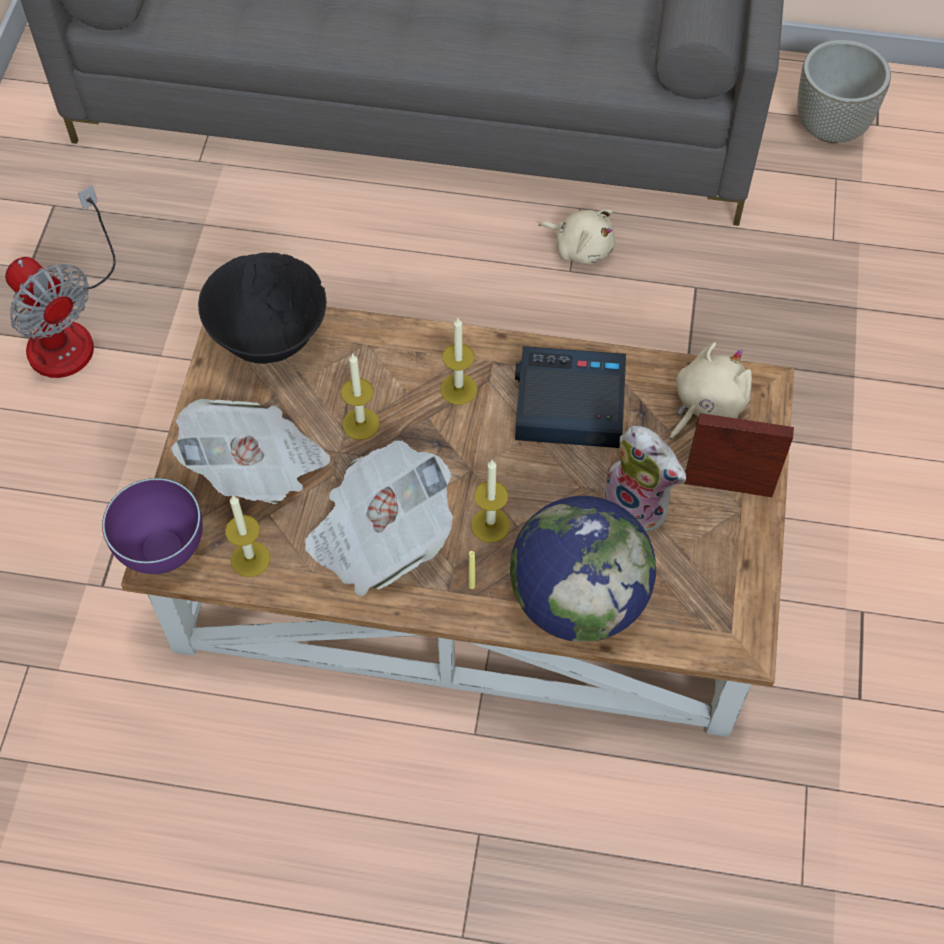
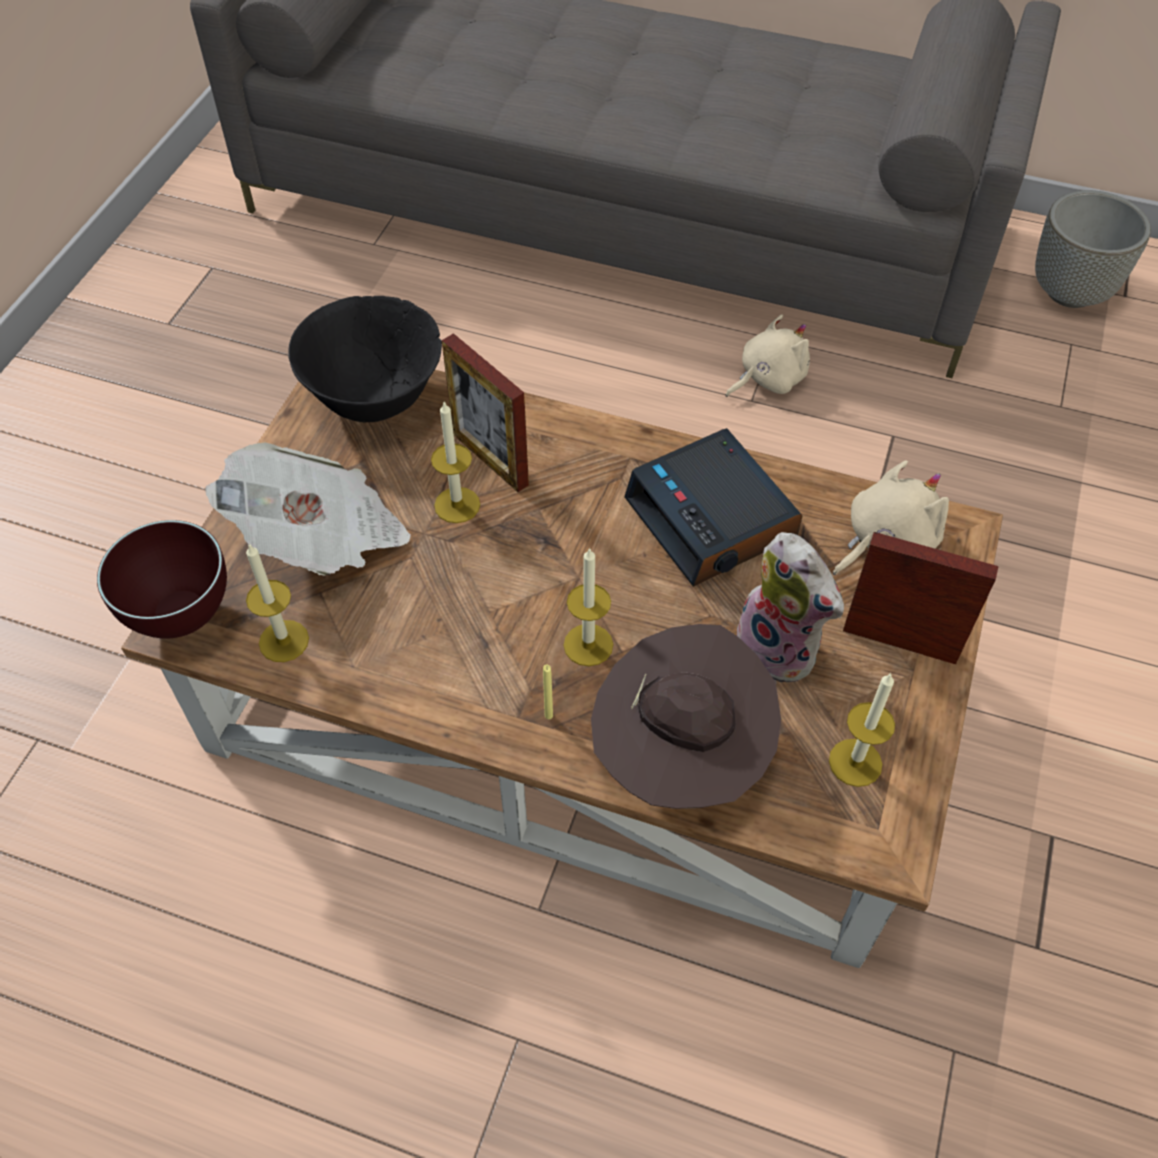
camera: 10 degrees right, 5 degrees down
(68, 329) = (191, 389): fan -> none
(161, 553) = (180, 617): purple bowl -> brown bowl
(378, 379) = (490, 459): none -> picture frame
(380, 537) = (448, 638): newspaper -> none
(458, 389) = (583, 482): candle -> candle (855, 762)
(568, 406) = (712, 519): alarm clock -> alarm clock turned 135 degrees counterclockwise
(578, 600) = (681, 754): globe -> brown hat
(581, 247) = (768, 378): beige plush toy -> beige plush toy turned 75 degrees counterclockwise

